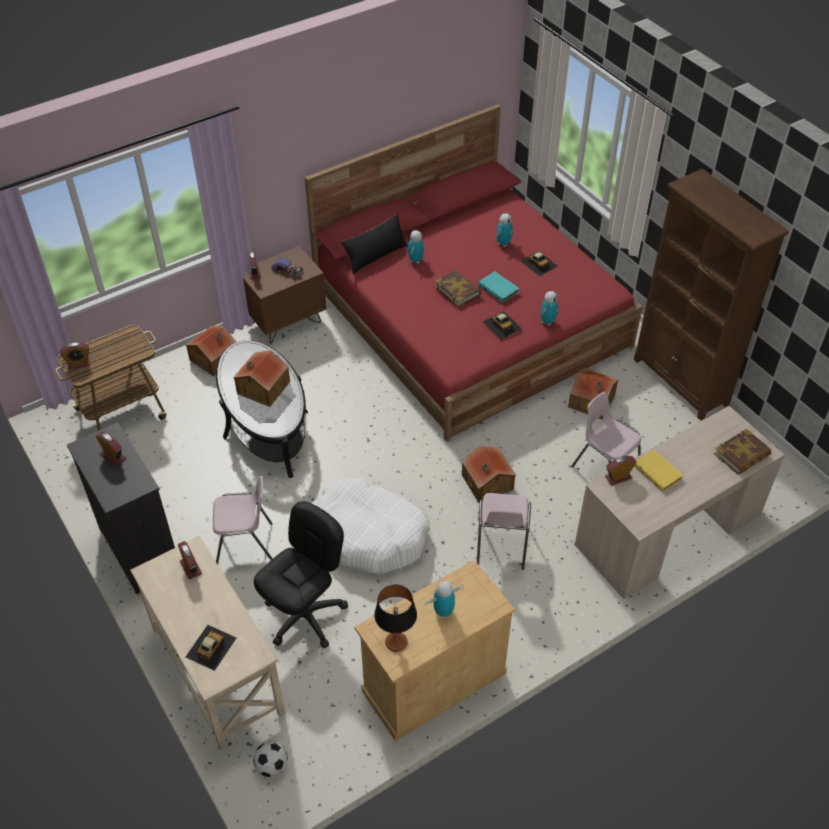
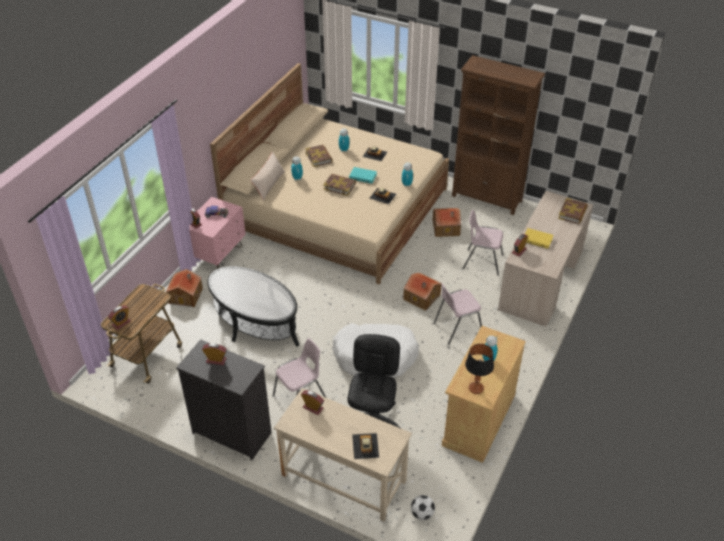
camera: 30 degrees left, 5 degrees down
(262, 388) = (253, 292): toy house -> none
(286, 322) = (218, 254): brown nightstand -> pink nightstand
(375, 255) = (269, 184): black pillow -> beige pillow
(464, 242) = (319, 157): none -> book
(470, 318) = (337, 208): red bed -> beige bed
(501, 545) = (457, 328): pink chair -> pink chair turned 90 degrees clockwise

